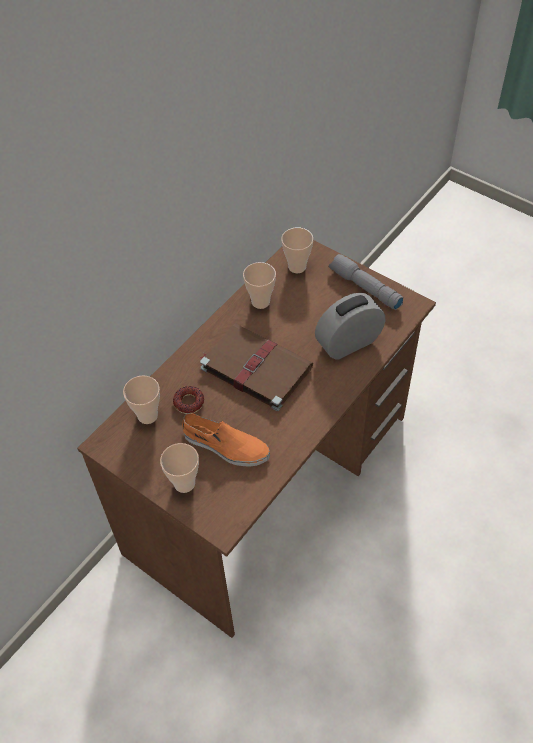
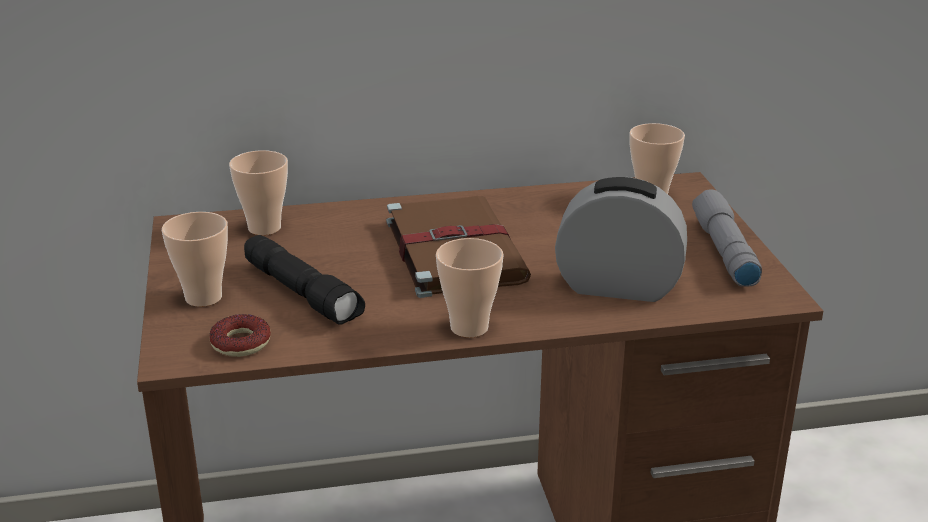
camera: 40 degrees right, 25 degrees down
(189, 402) = (326, 240): donut -> donut (240, 343)
(225, 446) = (303, 293): orange shoe -> black flashlight
(260, 302) = (553, 204): cup -> cup (469, 327)

